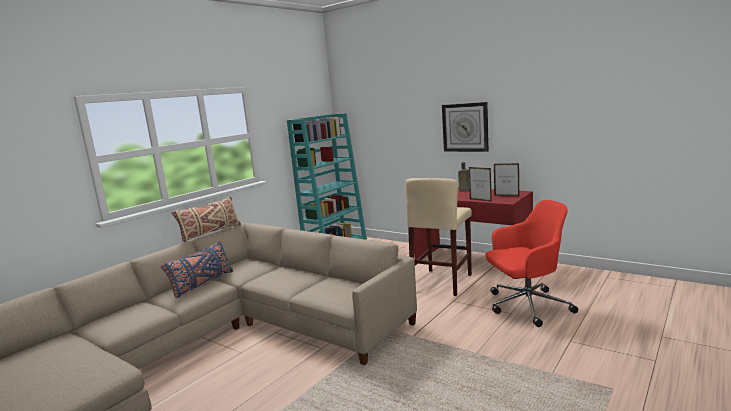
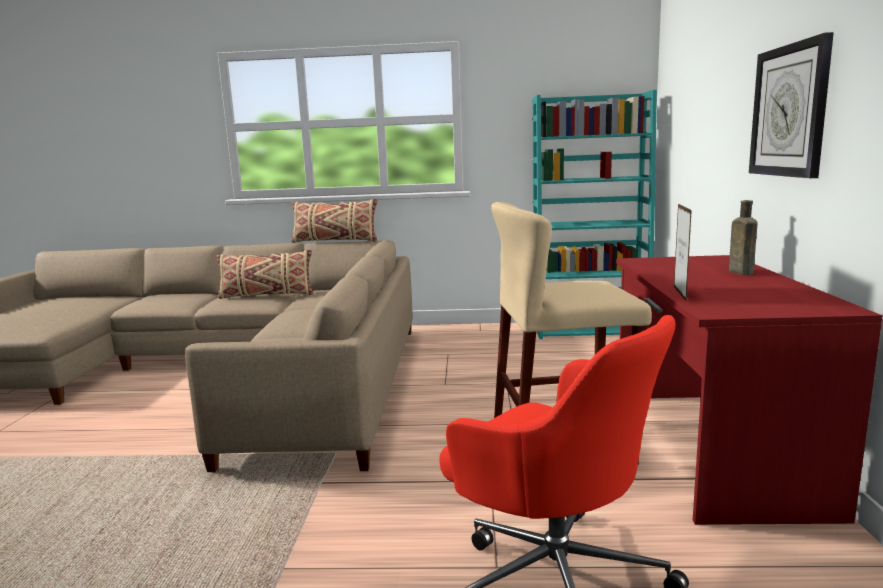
camera: 55 degrees right, 0 degrees up
(202, 284) = (266, 295): blue pillow -> beige pillow
(506, 196) = (769, 303): picture frame -> none

